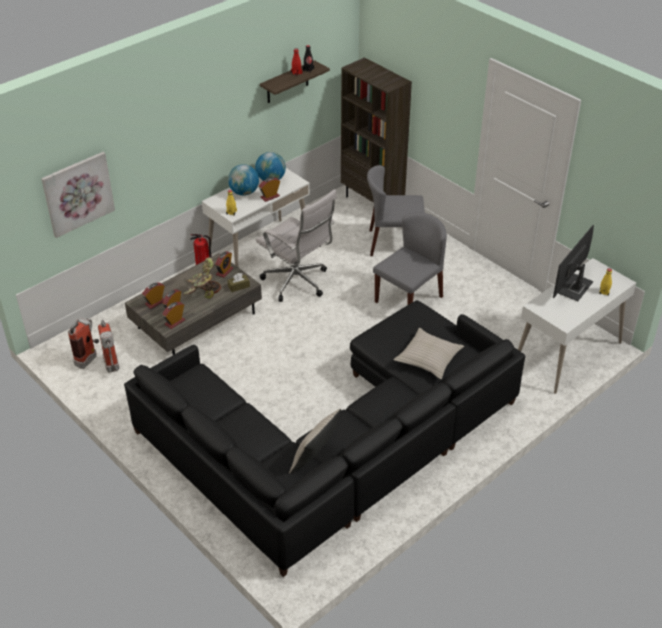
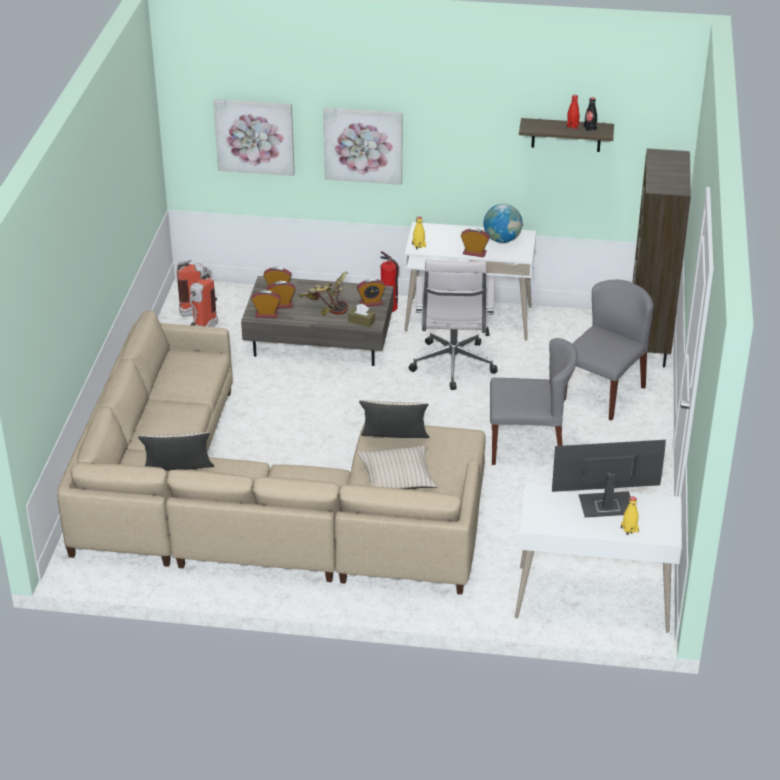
camera: 50 degrees right, 5 degrees down
(158, 158) = (363, 144): none -> picture
(244, 192) = (459, 236): globe -> none
(336, 443) = (263, 505): black sofa -> beige sofa
(392, 341) = (394, 443): none -> beige pillow
(394, 243) = (603, 393): grey chair -> grey chair turned 75 degrees clockwise

